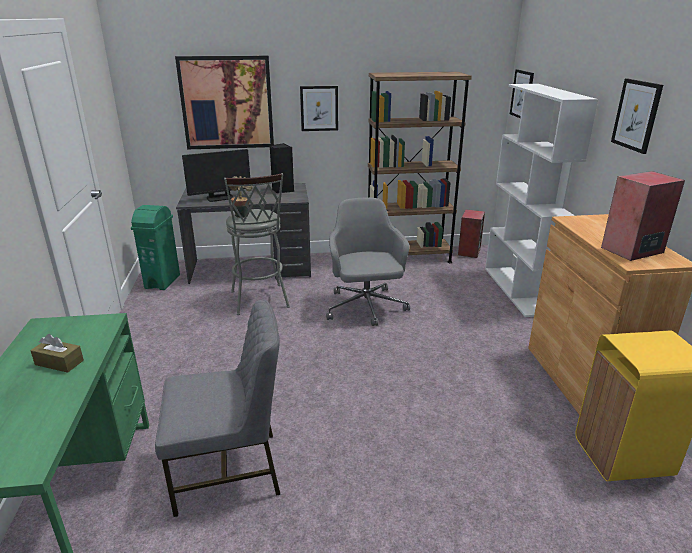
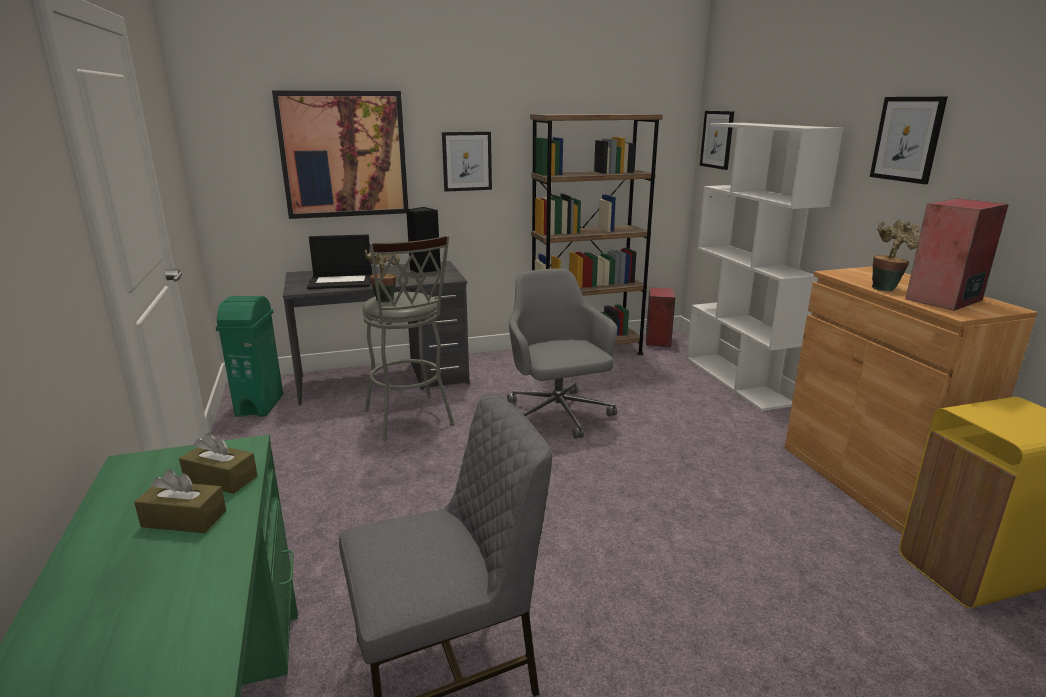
camera: 10 degrees left, 5 degrees down
(88, 340) = (221, 479): none -> brown tissue box
(220, 198) = (342, 282): monitor -> laptop
(594, 236) = (885, 288): none -> potted plant

